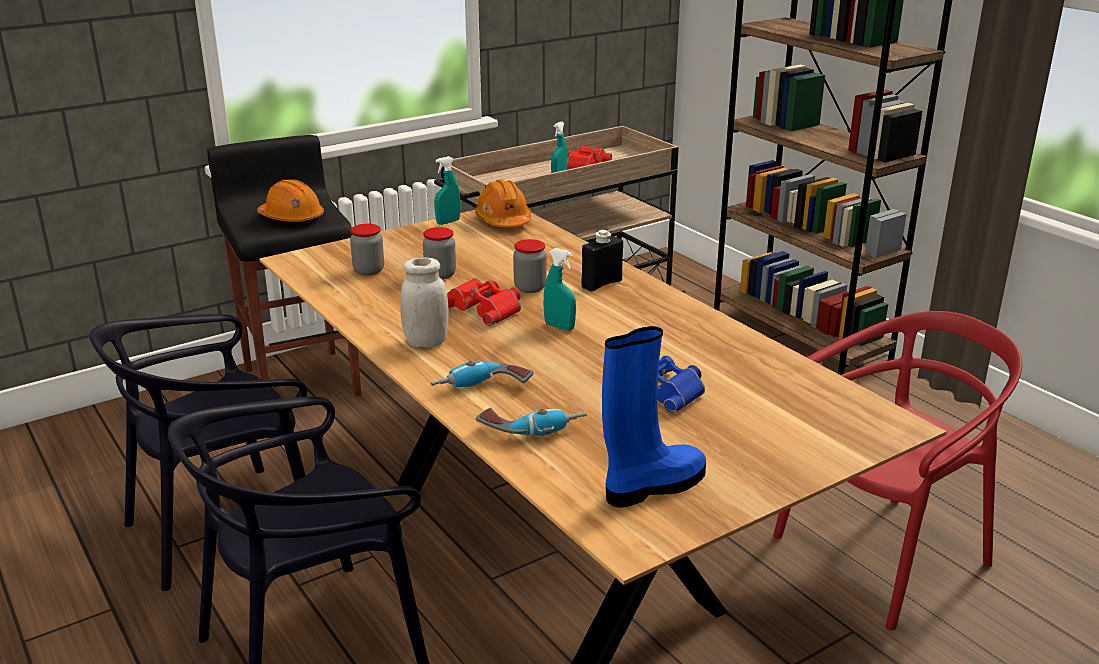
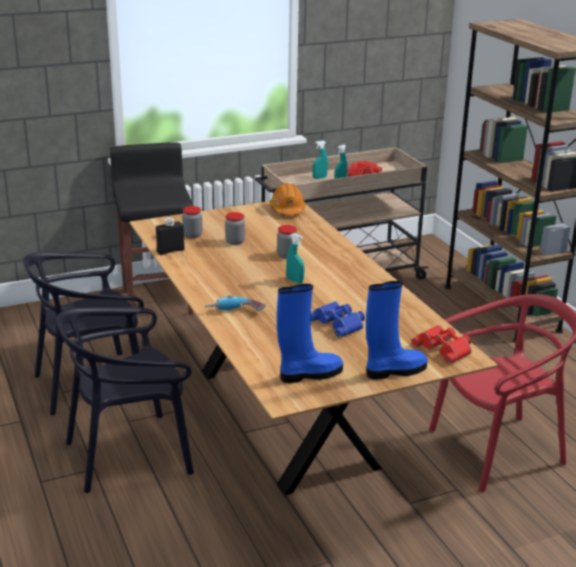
camera: 10 degrees right, 0 degrees up
(292, 218) = (157, 196): orange hard hat -> none
(426, 342) = (212, 282): white jar -> none
(448, 222) = (252, 207): turquoise spray bottle -> turquoise spray bottle (319, 178)
(485, 308) = (255, 265): red binoculars -> red binoculars (445, 348)
(531, 429) = (254, 337): power drill -> none
(601, 284) = (332, 257): black bottle -> black bottle (170, 251)
(790, 462) = (394, 371): none -> blue boot

